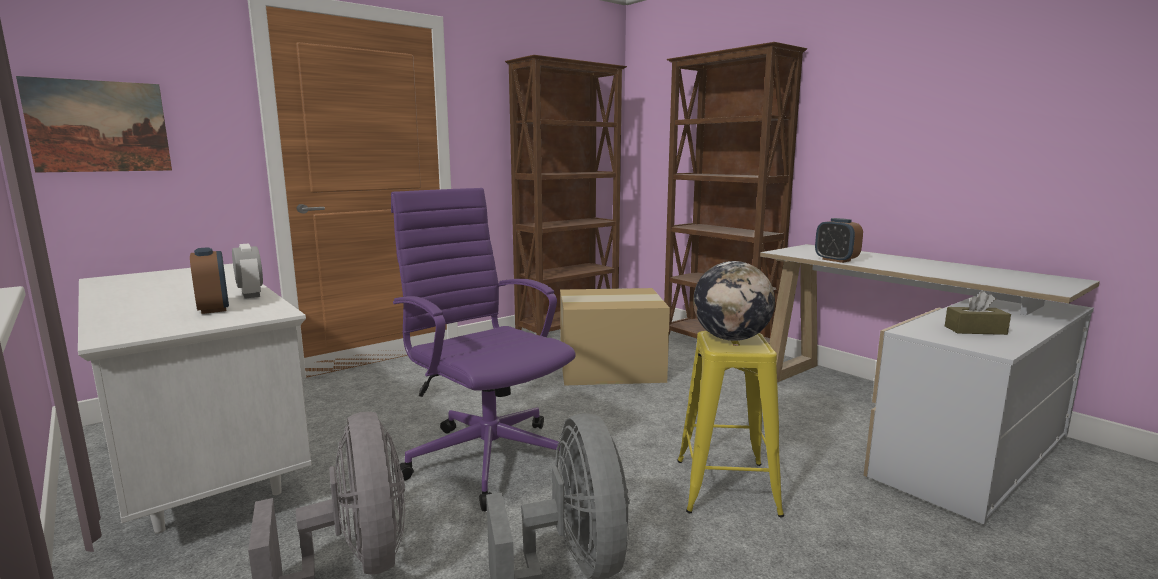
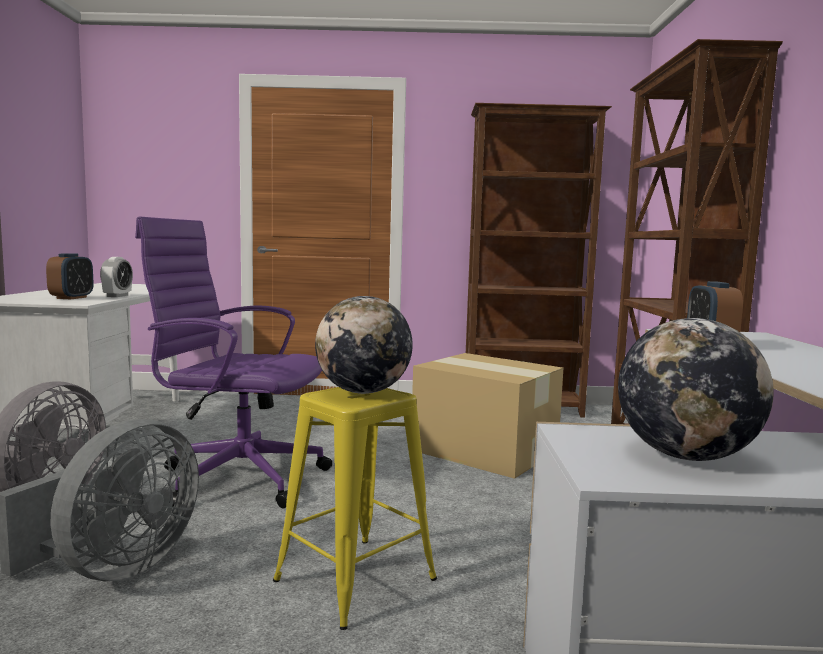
camera: 40 degrees right, 5 degrees down
(99, 126) = (137, 181): picture -> none
(487, 457) = (238, 477): purple office chair -> purple office chair turned 75 degrees counterclockwise
(975, 330) = (685, 456): brown tissue box -> globe

